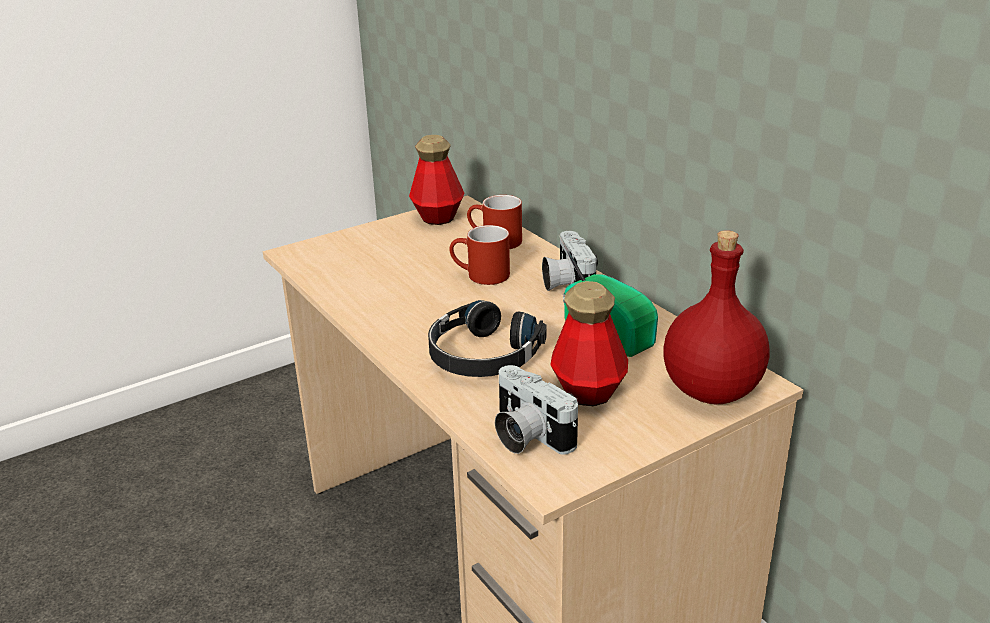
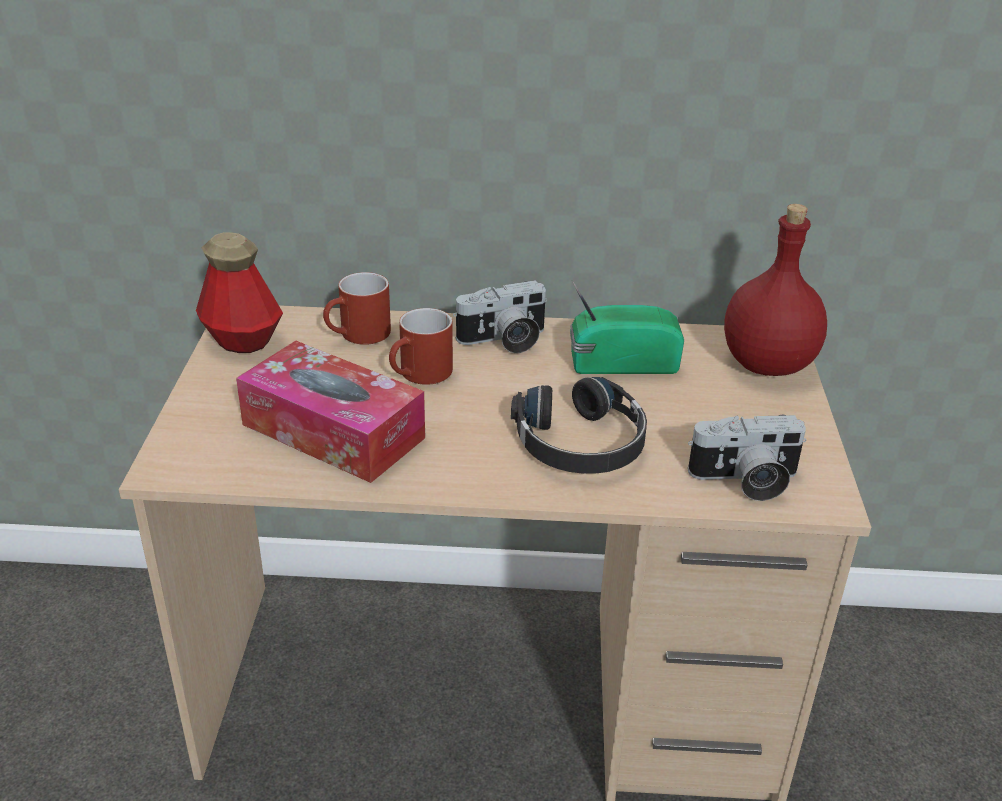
camera: 55 degrees left, 5 degrees up
(384, 277) = (333, 431): none -> tissue box
(566, 284) = (504, 341): camera -> camera turned 45 degrees counterclockwise
(588, 390) = (706, 417): bottle -> none

